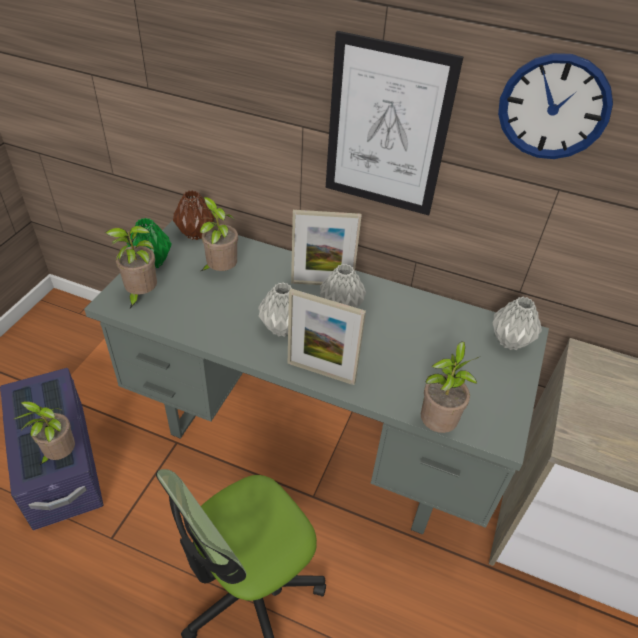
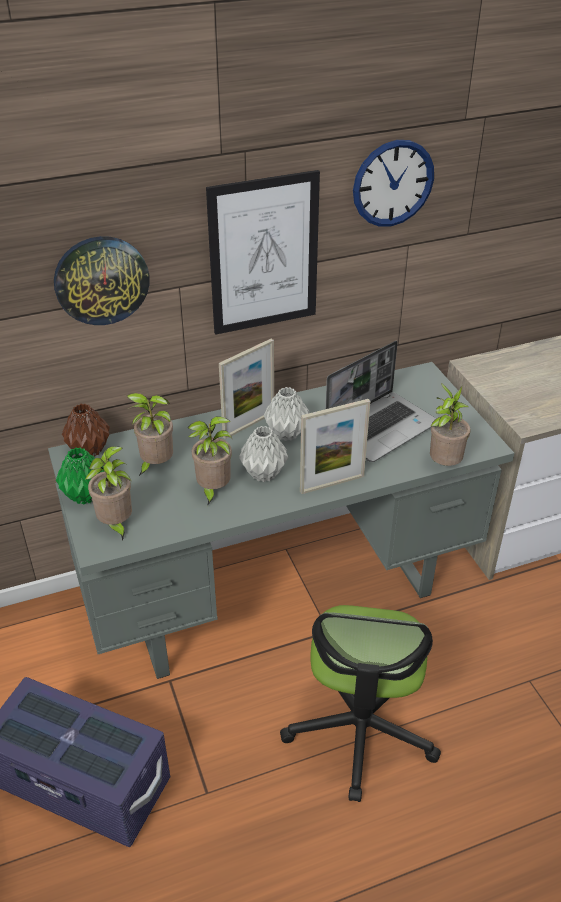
camera: 40 degrees left, 5 degrees down
(59, 455) = (120, 742): potted plant -> potted plant (213, 490)
(232, 88) = (101, 280): none -> wall clock
(424, 354) = (381, 427): none -> laptop
(510, 342) = (421, 384): grey vase -> none

